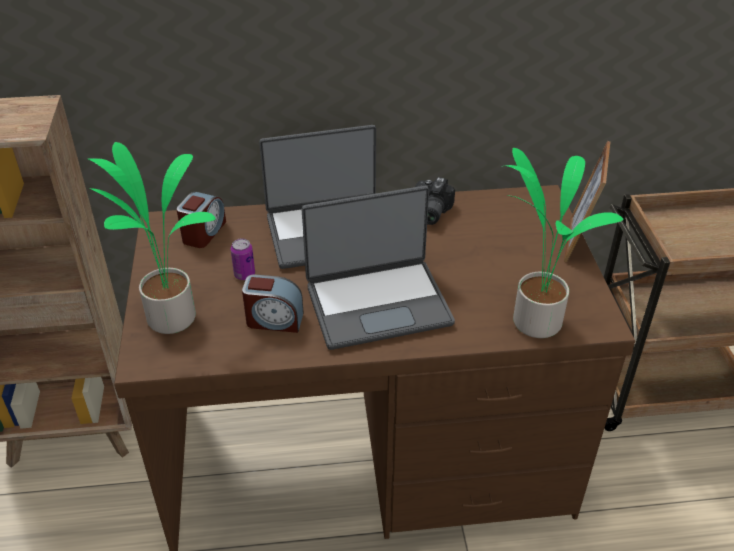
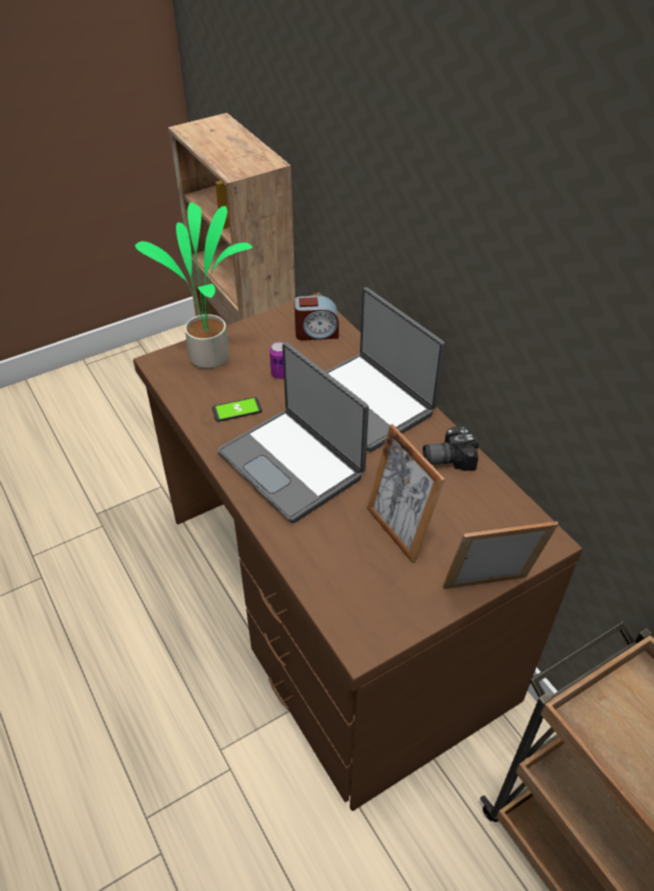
camera: 65 degrees right, 5 degrees up
(274, 320) = (237, 410): alarm clock -> phone
(494, 265) = (398, 529): none -> picture frame
(535, 320) = (334, 584): potted plant -> none

